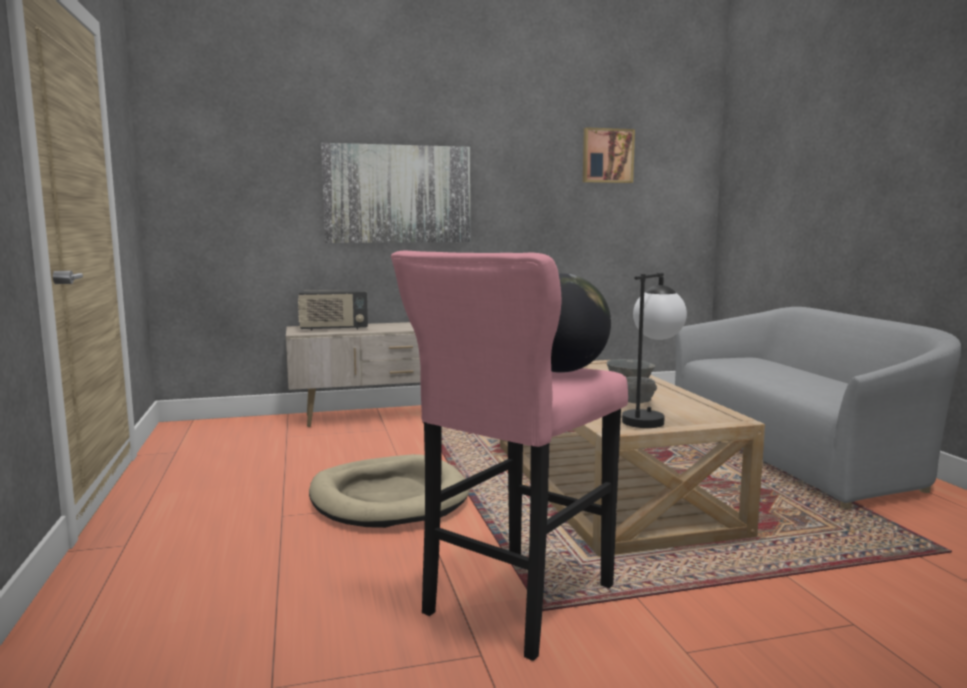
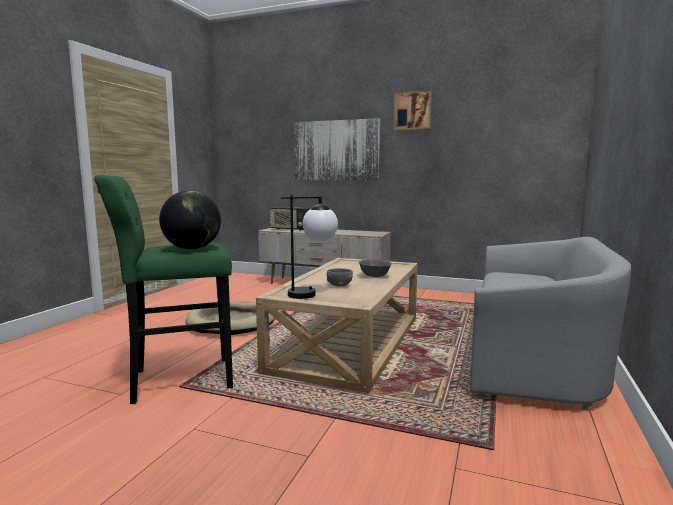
camera: 35 degrees right, 0 degrees up
(514, 604) = (176, 380): pink stool -> green stool
(607, 156) = (482, 117): picture -> picture (412, 110)

